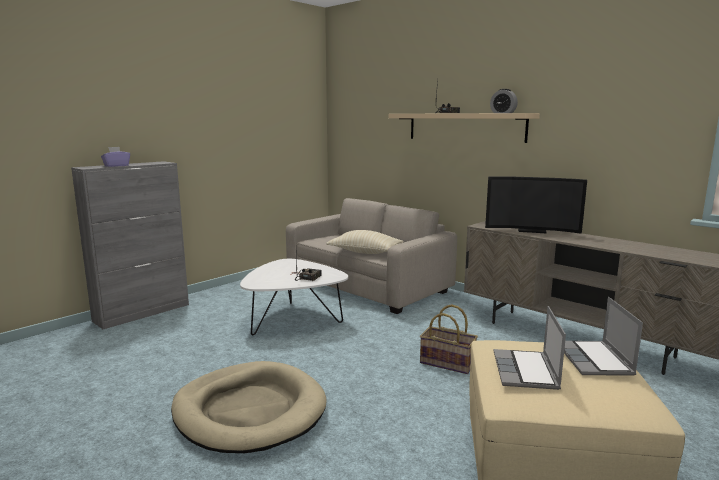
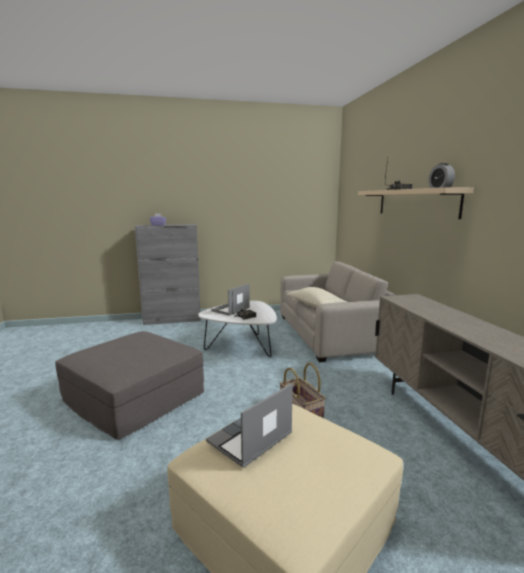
camera: 35 degrees right, 0 degrees up
(249, 411) = (134, 397): beige dog bed -> grey ottoman
(531, 230) = (434, 310): television -> none
(595, 360) = (333, 457): laptop -> laptop (230, 310)

